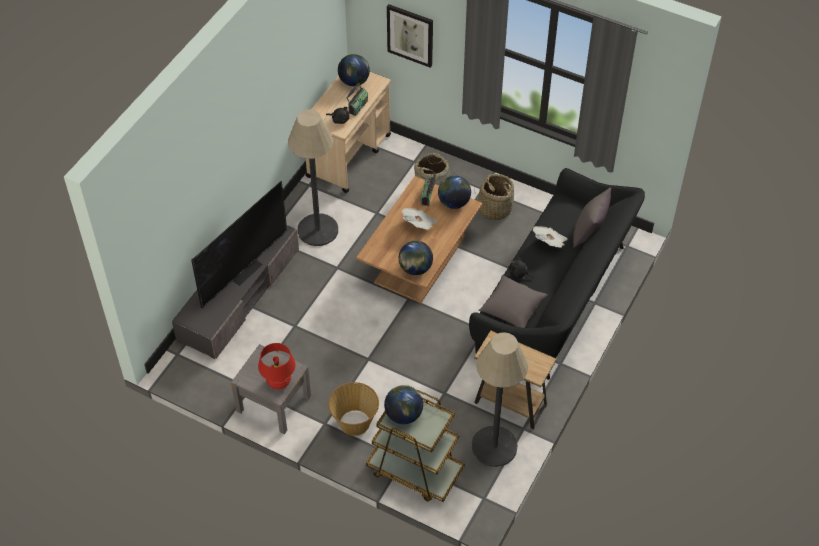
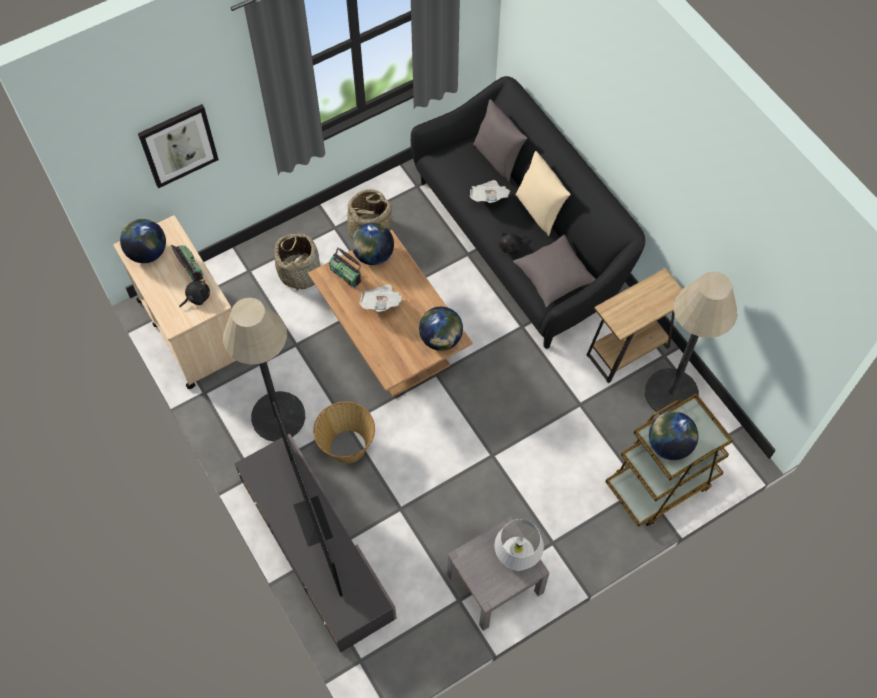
camera: 60 degrees left, 10 degrees up
(279, 382) = (516, 558): red table lamp -> white table lamp
(354, 422) = (568, 511): basket -> basket (347, 446)
(563, 276) = (539, 210): none -> beige pillow

